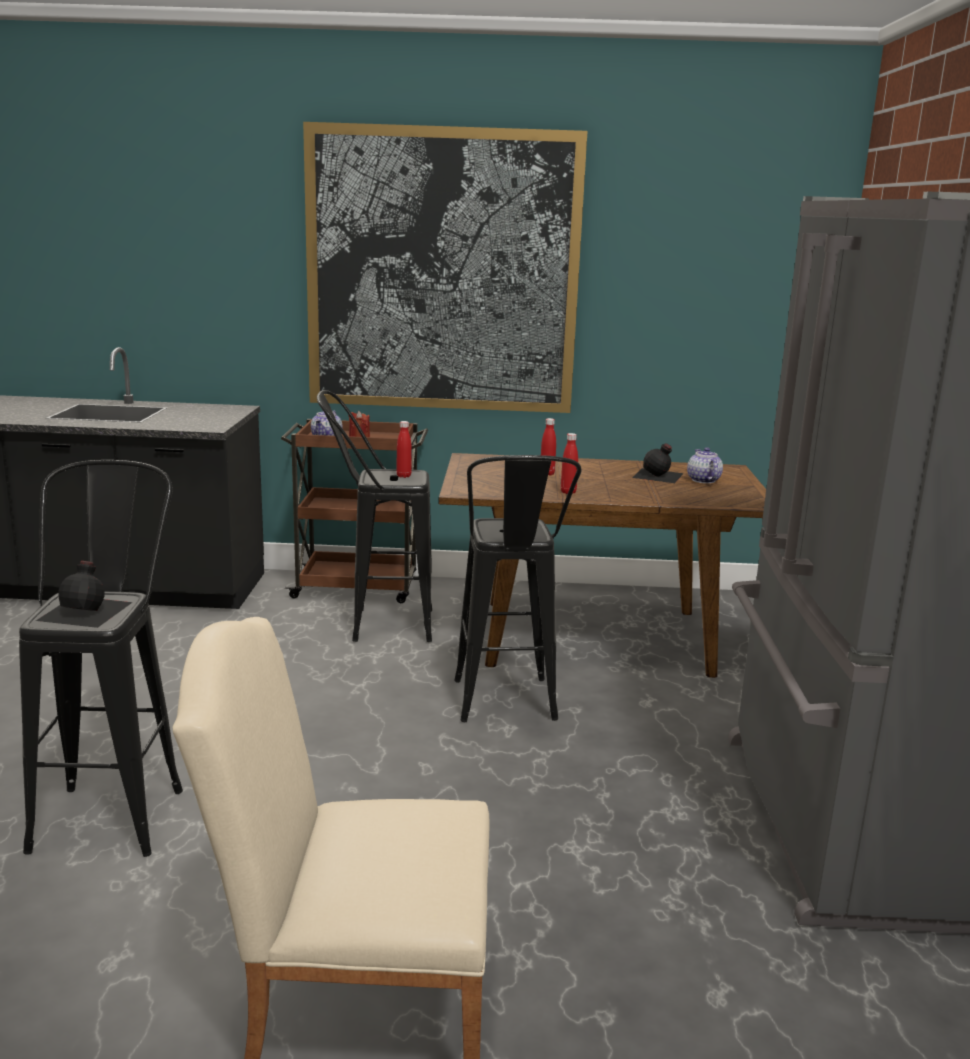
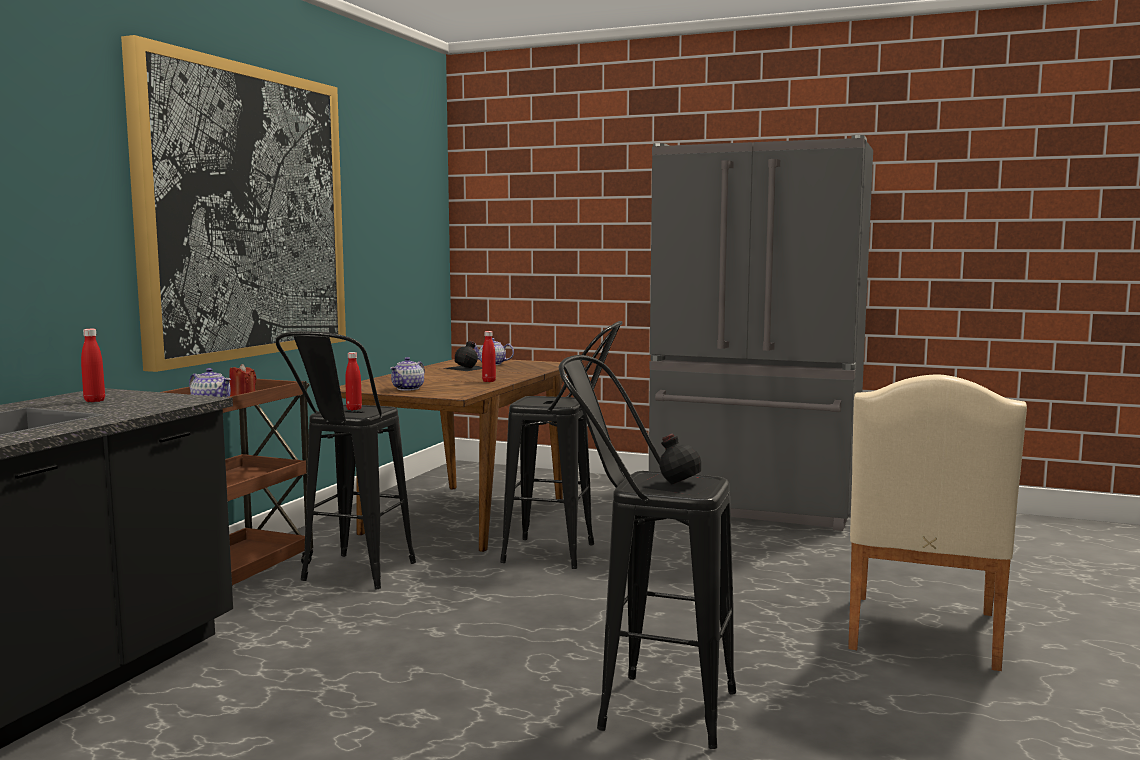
camera: 70 degrees left, 10 degrees down
(485, 473) = (408, 388): none -> teapot
(547, 474) = (430, 380): red bottle -> red bottle (94, 401)

